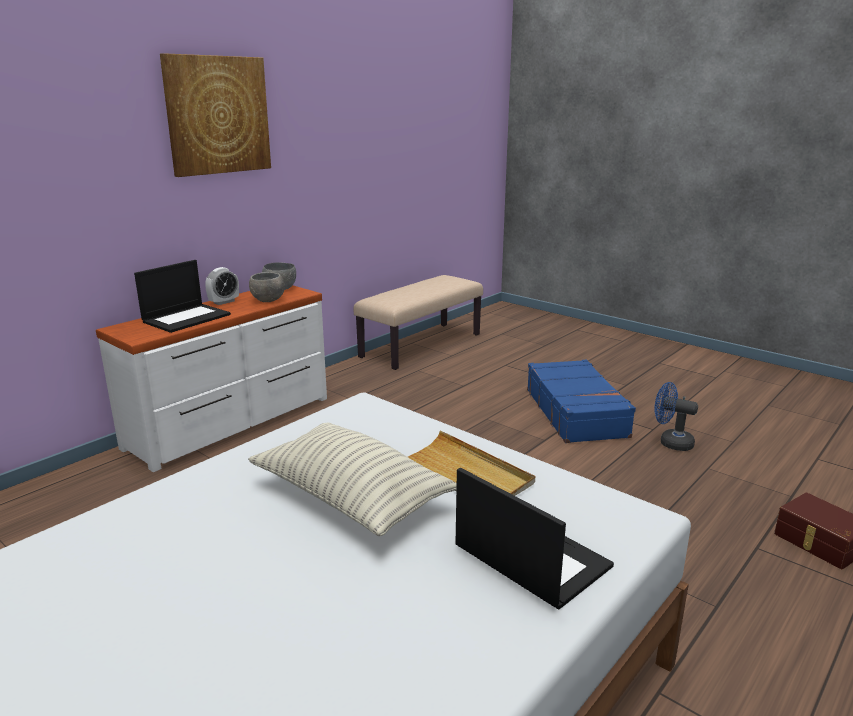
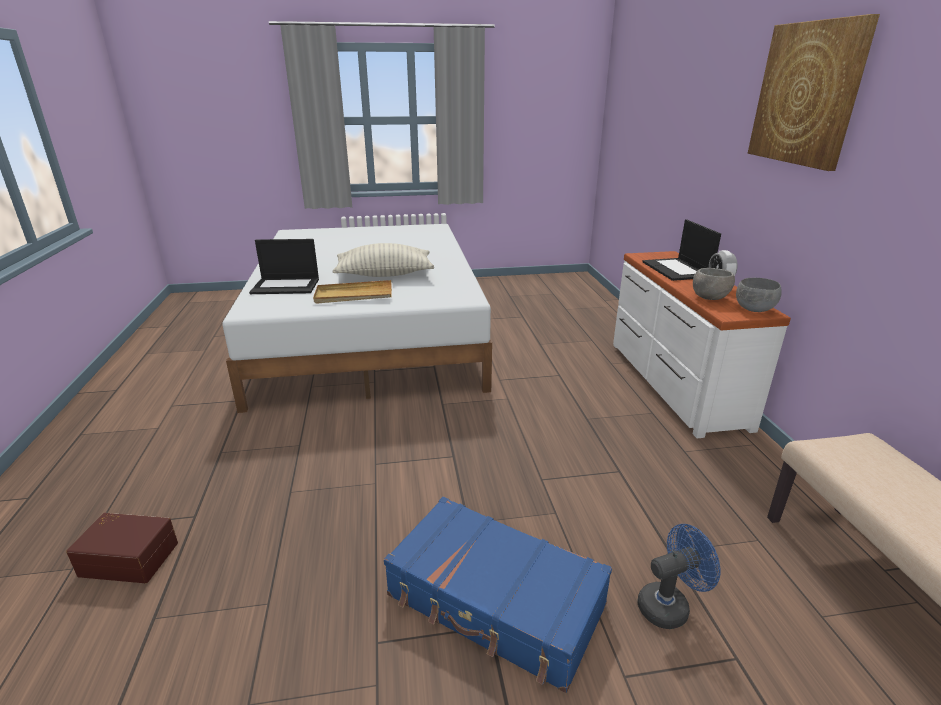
camera: 130 degrees right, 5 degrees up
(670, 442) = (336, 626): blue fan -> blue fan (669, 605)

